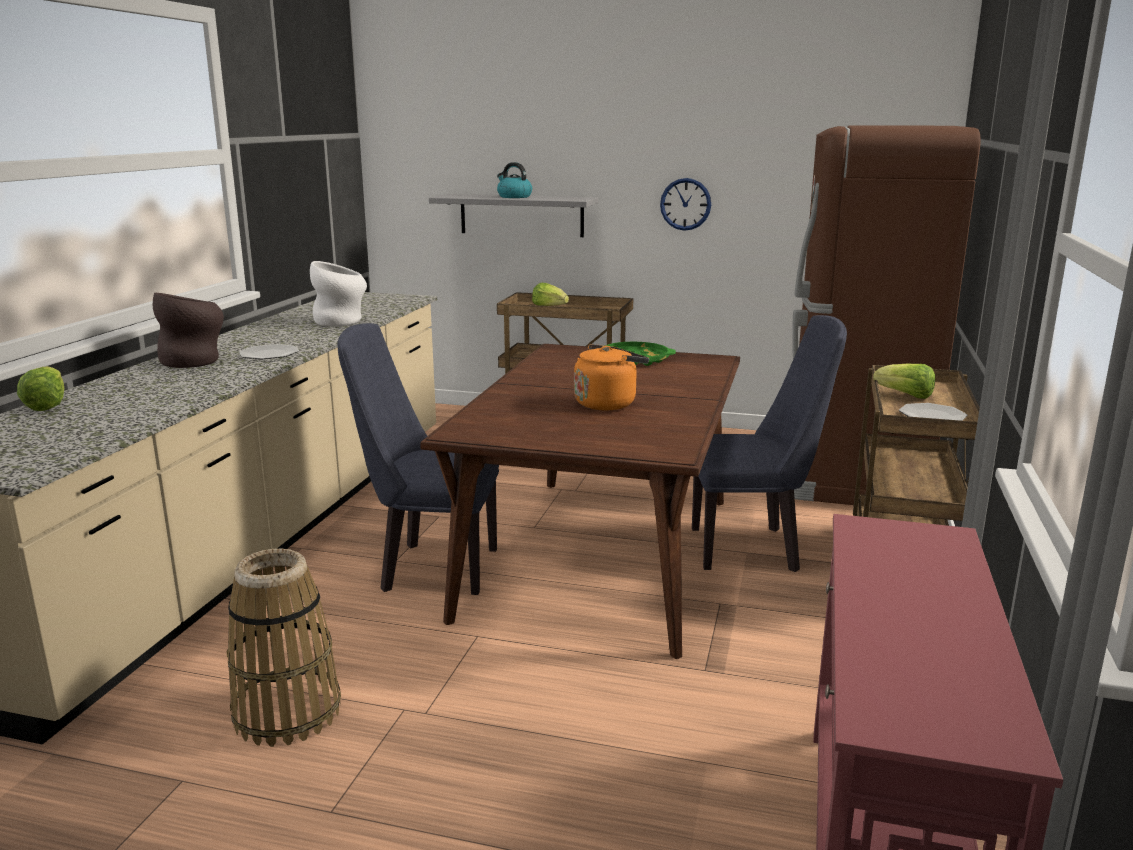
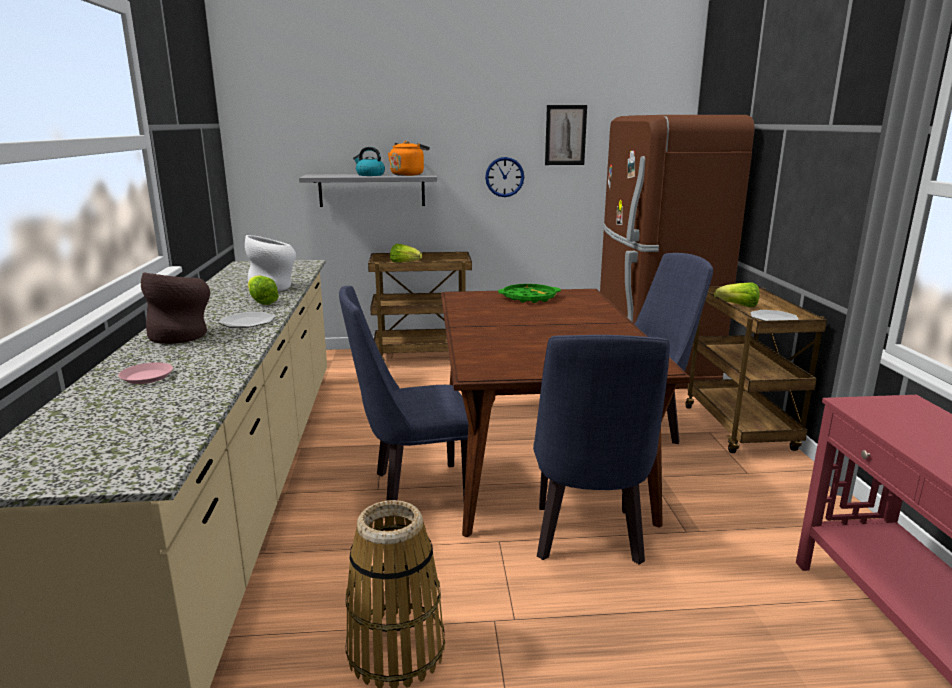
camera: 20 degrees left, 0 degrees up
(47, 405) = (80, 396): lettuce -> lettuce (262, 301)
(117, 395) = (146, 377): none -> pink plate
(576, 655) = (588, 540): none -> blue chair
(608, 403) = (558, 334): orange kettle -> orange kettle (408, 174)
(769, 151) = (565, 135): none -> picture

